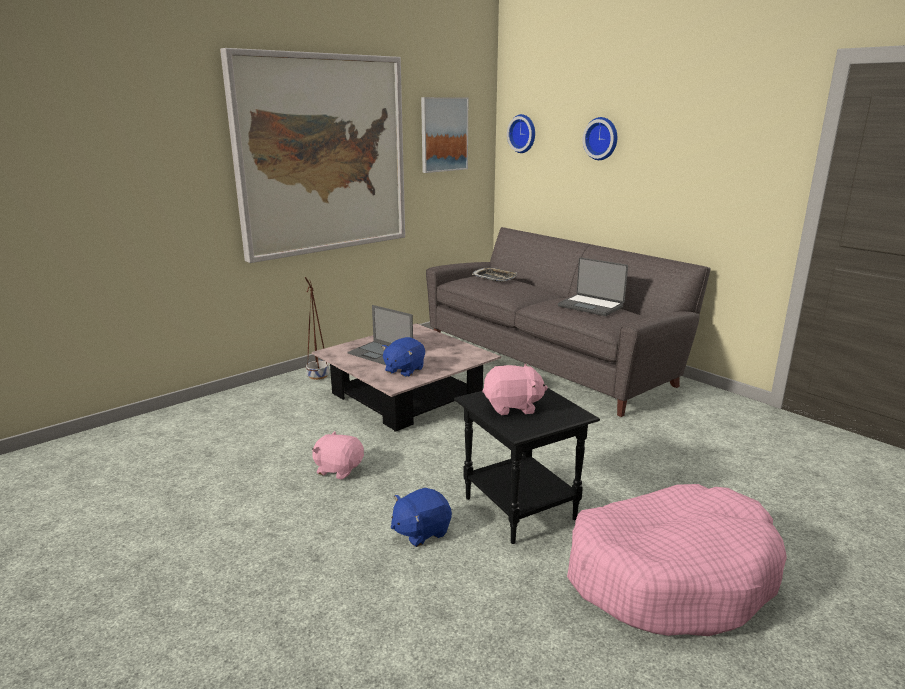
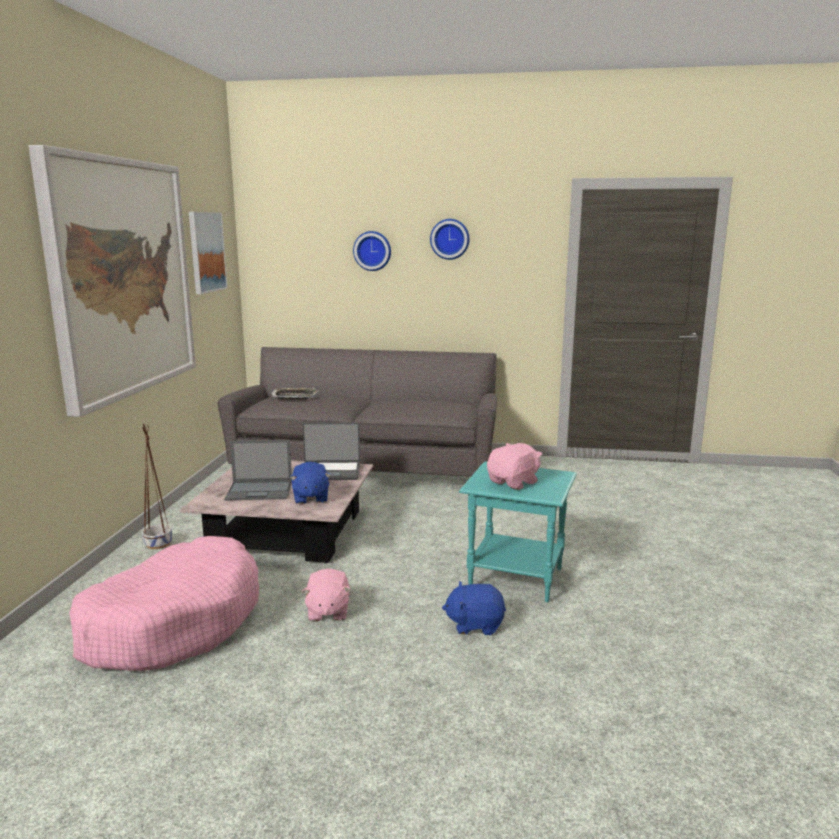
camera: 40 degrees left, 5 degrees down
(339, 469) = (327, 612): pink plush toy -> pink plush toy turned 75 degrees counterclockwise
(421, 531) = (475, 624): blue plush toy -> blue plush toy turned 75 degrees clockwise
(520, 509) = (517, 578): black side table -> turquoise side table
(523, 133) = (276, 249): wall clock -> wall clock (450, 239)
(591, 306) = (420, 402): laptop -> laptop (330, 472)
(671, 575) = (656, 576): pink dog bed -> pink dog bed (173, 622)

